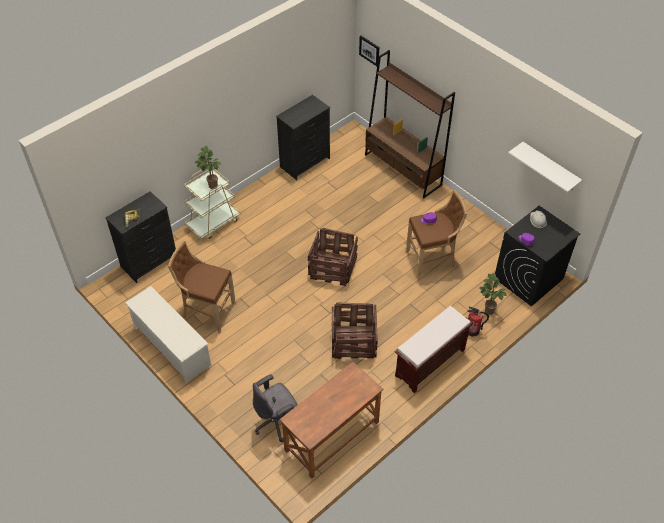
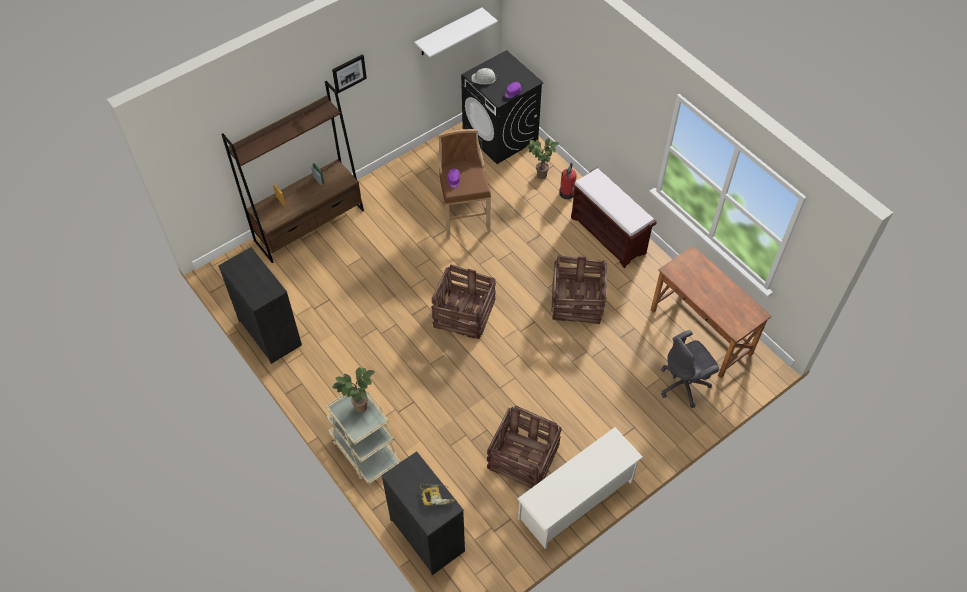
camera: 85 degrees left, 5 degrees up
(207, 311) = (522, 458): brown stool -> crate
(276, 422) = (684, 384): grey office chair -> grey office chair turned 90 degrees clockwise
(369, 50) = (188, 168): picture -> picture (349, 73)

